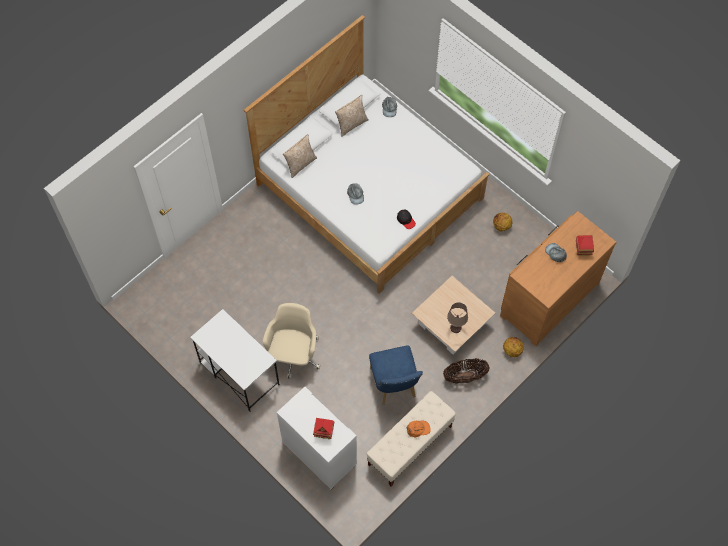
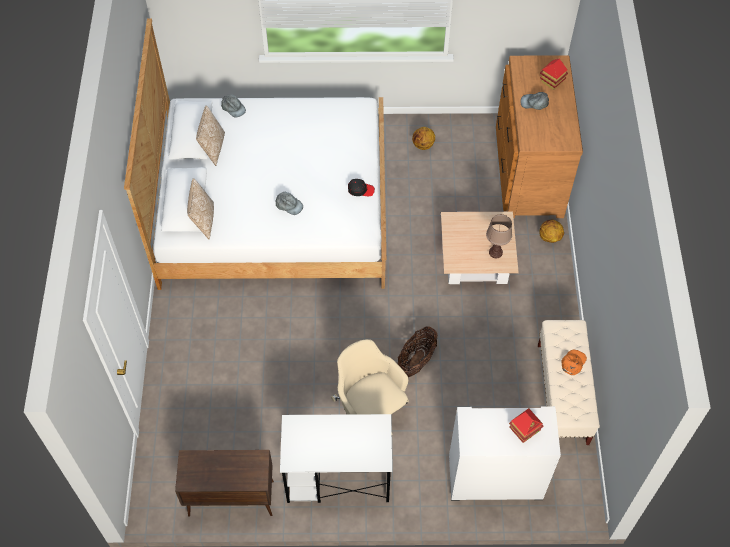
camera: 45 degrees left, 5 degrees down
(174, 333) = (230, 498): none -> brown cabinet
(394, 386) = (490, 355): blue chair -> none
(465, 376) = (537, 293): basket -> basket (416, 360)

